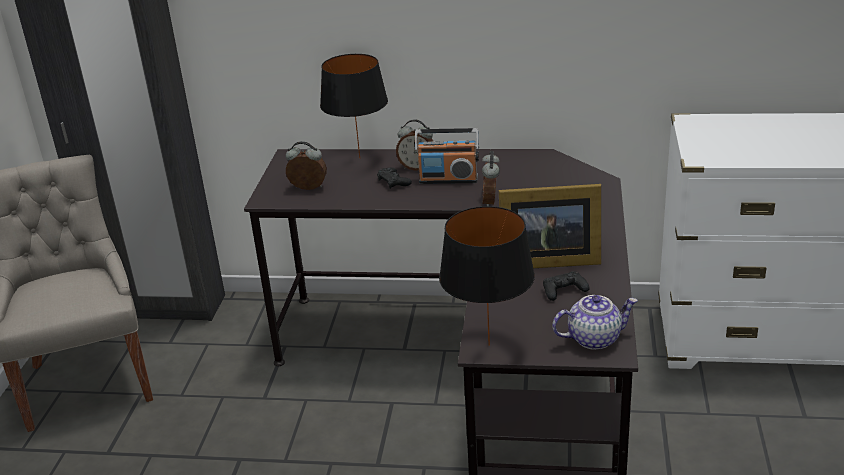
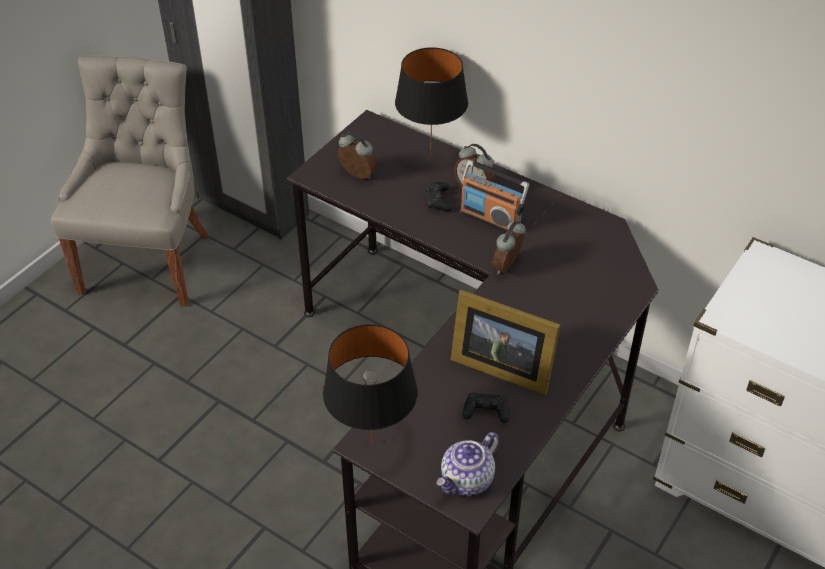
camera: 25 degrees right, 15 degrees up
(594, 338) = (467, 480): teapot -> teapot turned 120 degrees clockwise

